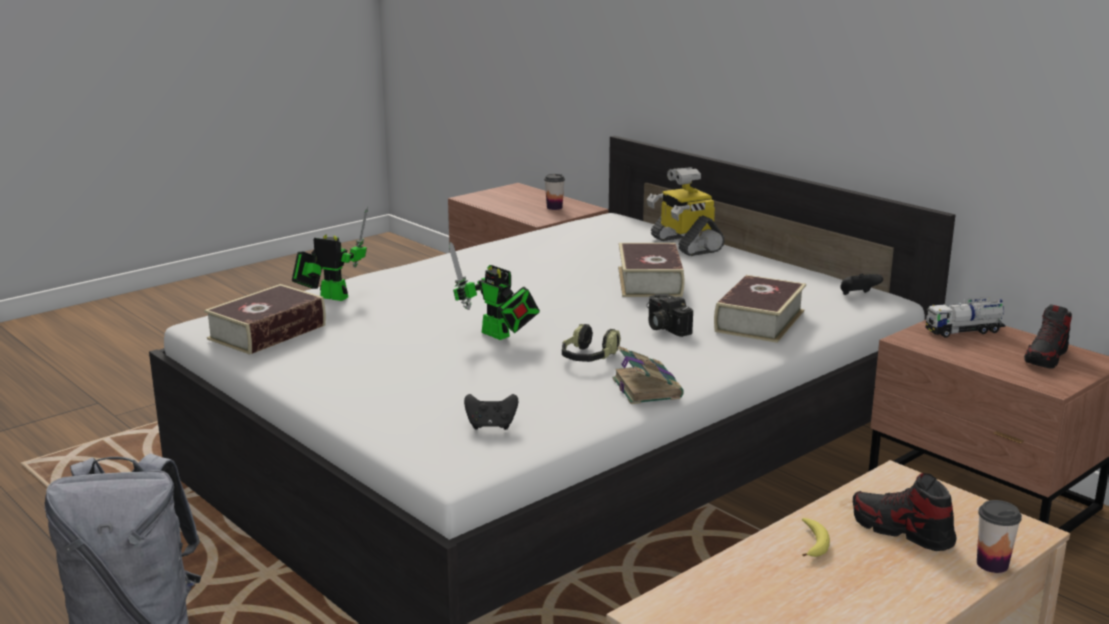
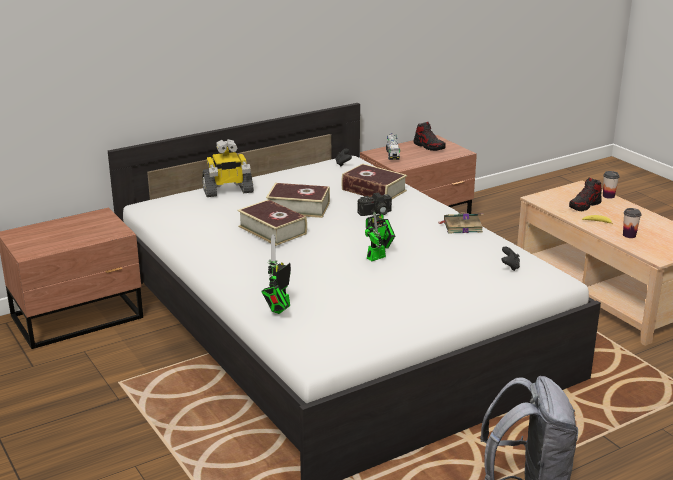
camera: 80 degrees left, 5 degrees up
(267, 332) = (345, 333): book -> book (272, 230)
(554, 207) = (89, 224): cup -> cup (629, 235)
(589, 358) = (418, 236): headphones -> none

